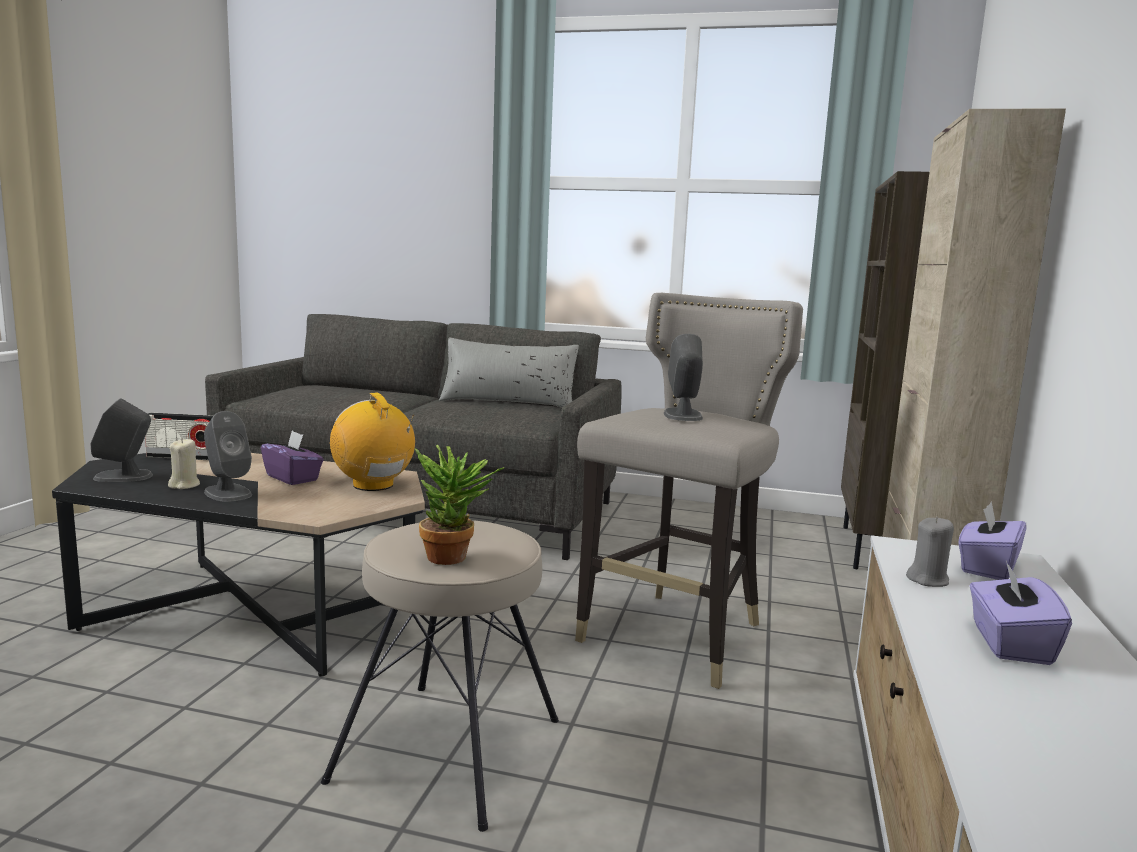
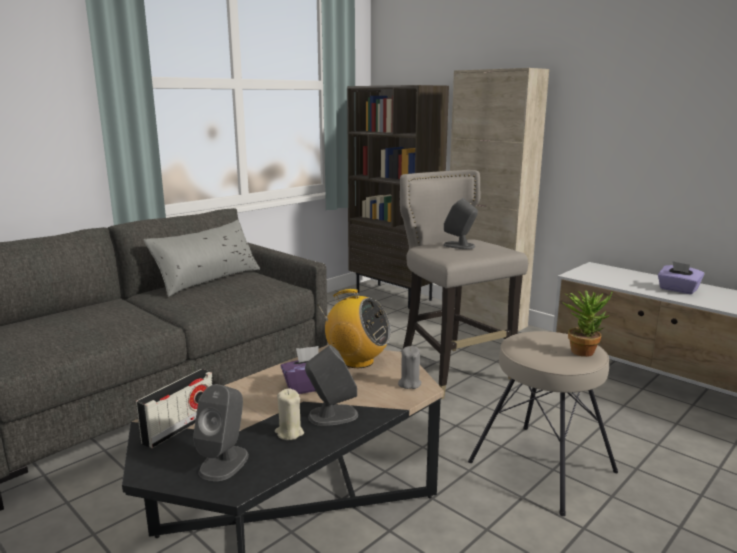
camera: 60 degrees left, 5 degrees up
(374, 485) = (357, 361): radio -> radio turned 150 degrees counterclockwise
(928, 580) = (615, 282): grey candle -> grey candle (409, 384)
(987, 567) = (602, 271): purple tissue box -> none

